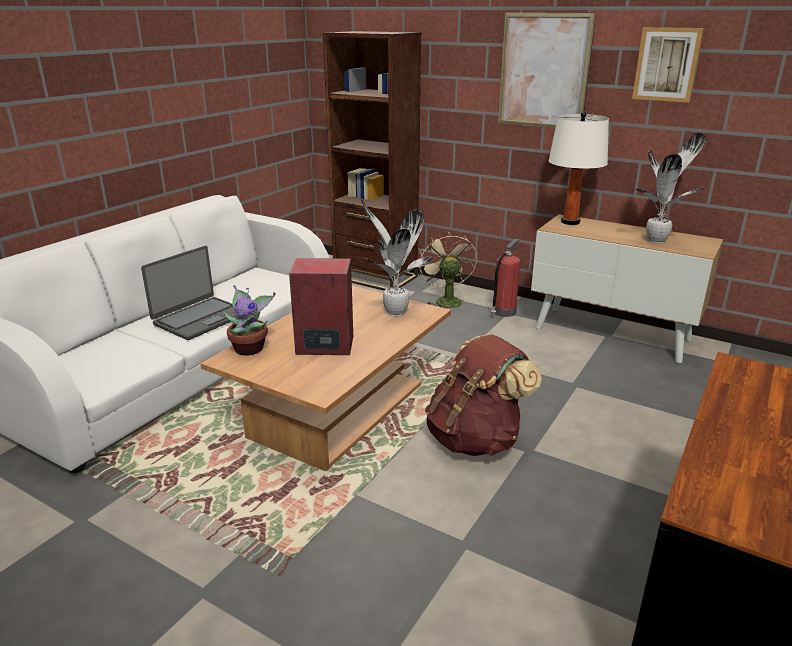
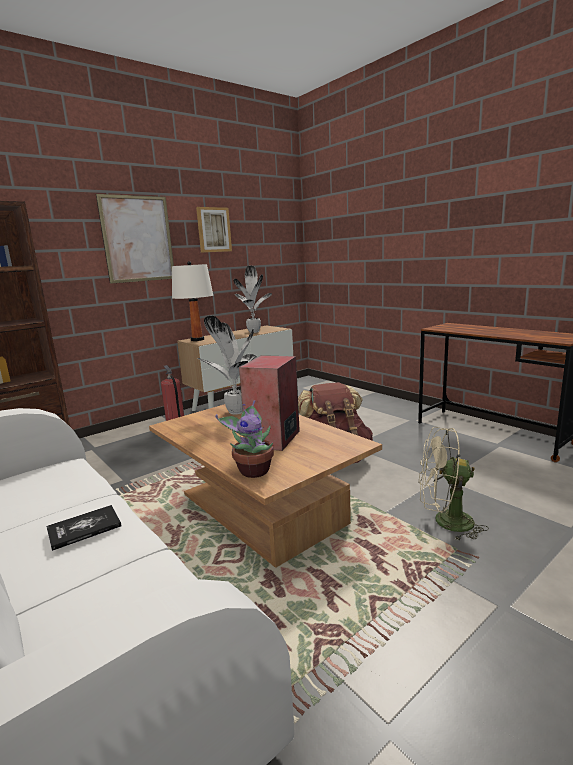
camera: 70 degrees left, 10 degrees down
(200, 319) = (84, 528): laptop -> book
(446, 300) = (127, 440): beige fan -> beige fan (445, 522)

